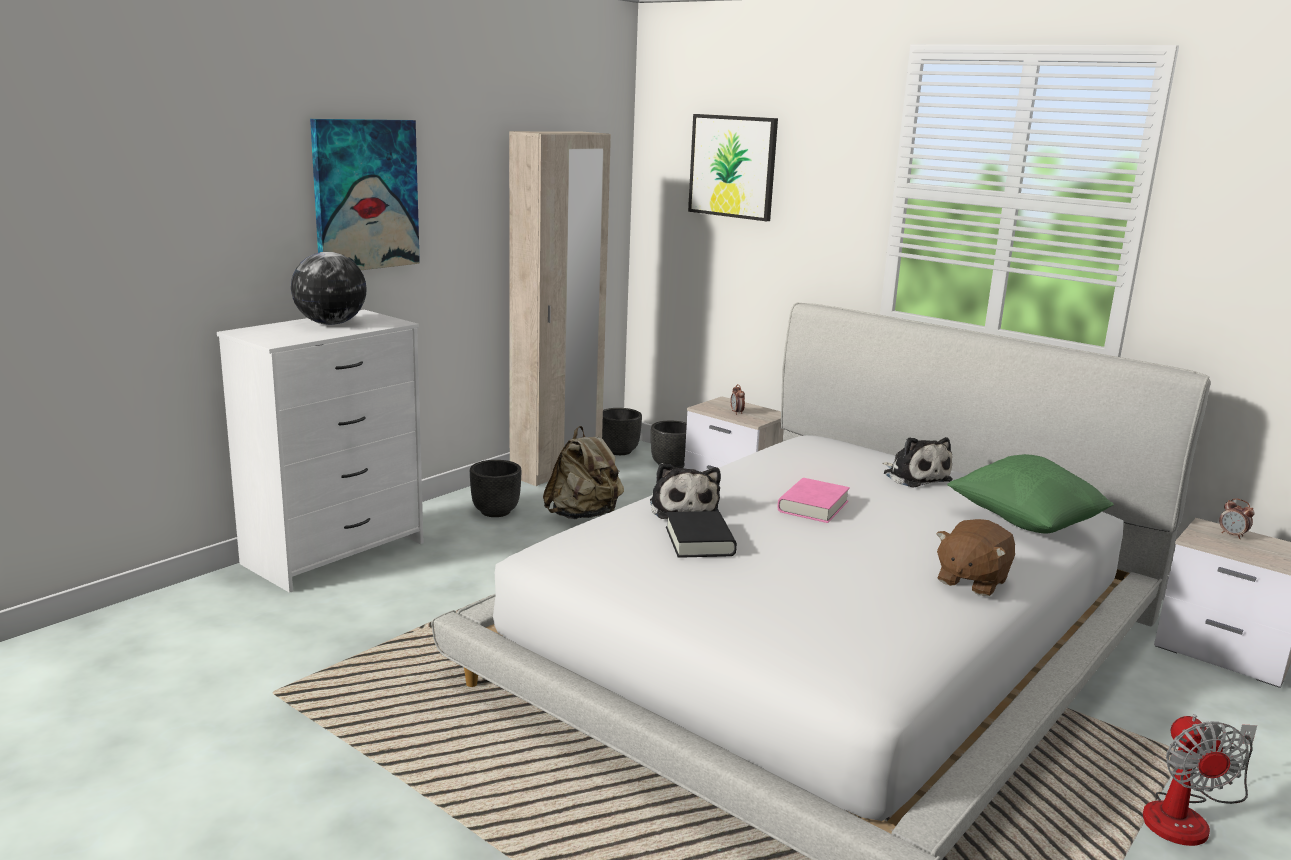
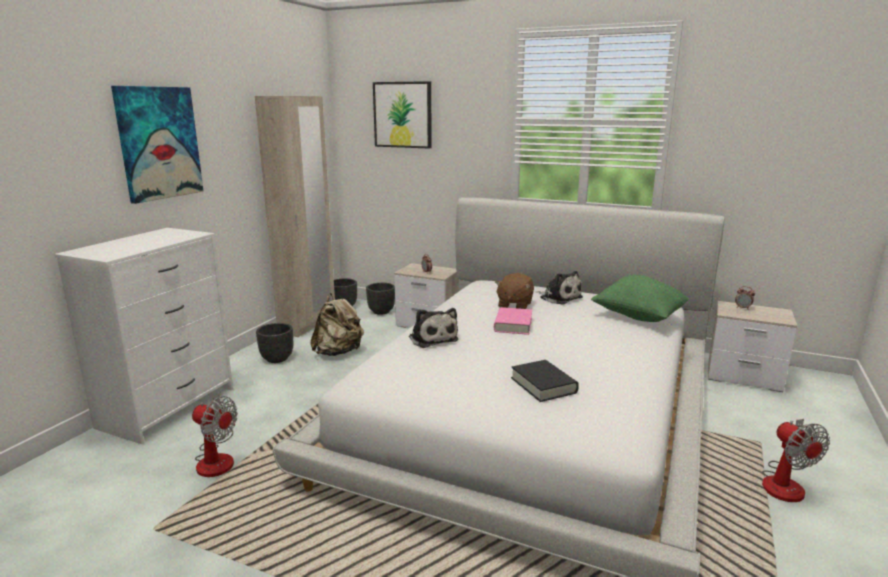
camera: 15 degrees left, 0 degrees up
(331, 324) = (147, 239): globe -> none
(373, 626) = (216, 458): none -> fan
(699, 541) = (457, 359): black book -> black book (543, 385)
(971, 581) = (635, 358): brown plush toy -> brown plush toy (514, 305)

